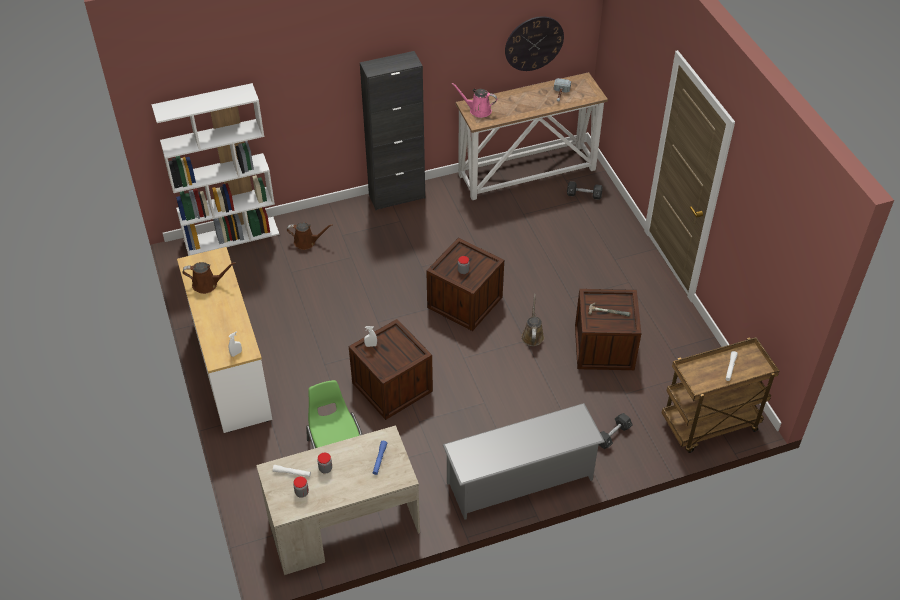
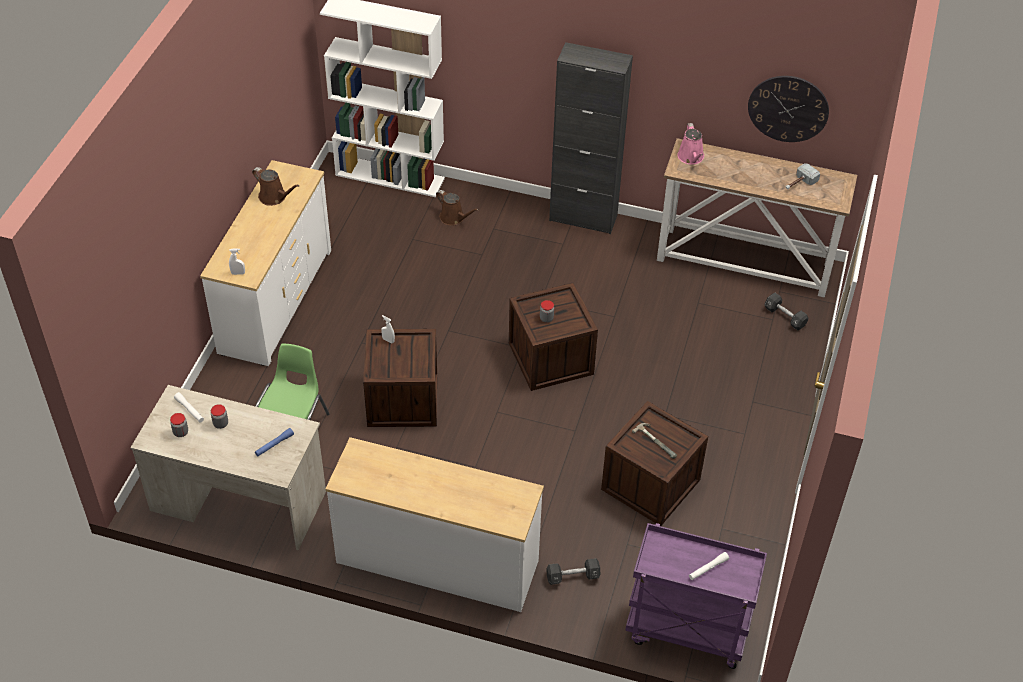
camera: 35 degrees right, 0 degrees up
(478, 110) = (691, 157): pink watering can -> pink watering can turned 150 degrees counterclockwise
(520, 481) = (437, 562): grey shoe rack -> white dresser
(532, 335) = (587, 429): brown watering can -> none
(709, 426) = (685, 631): brown cart -> purple cart

